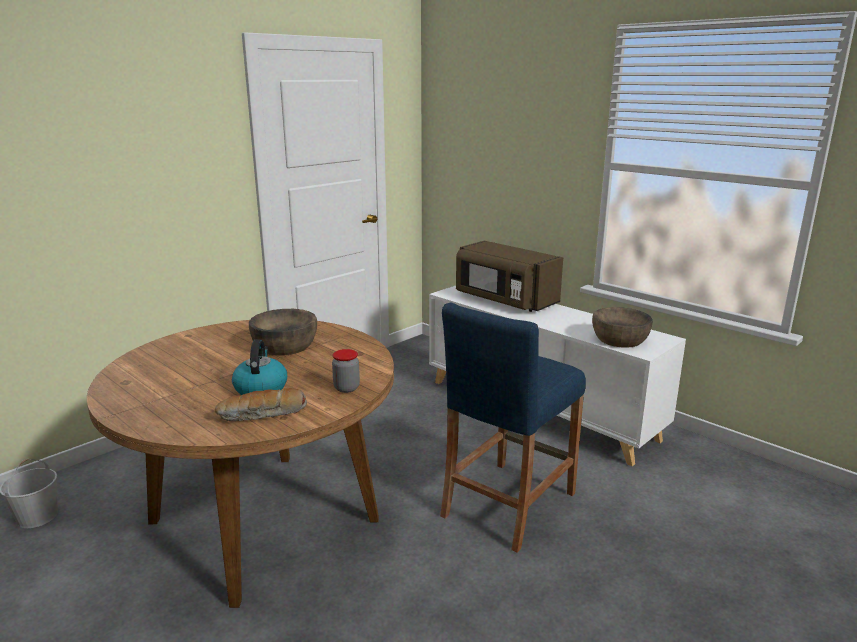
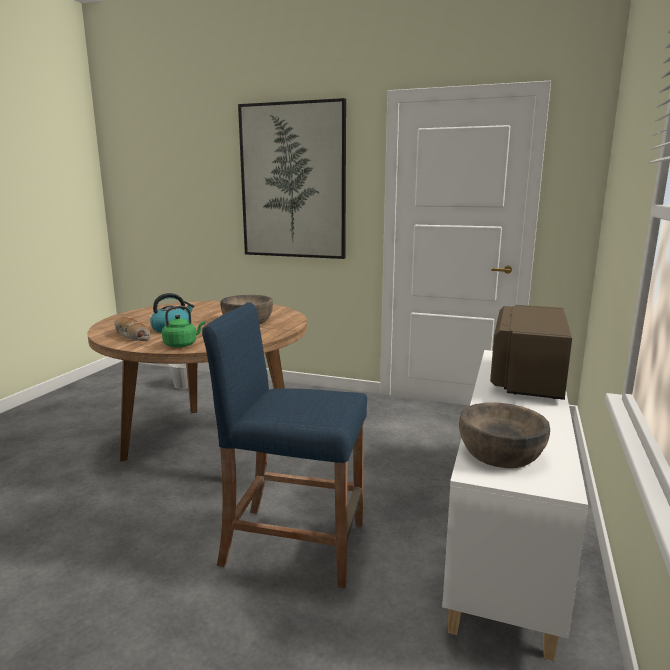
camera: 65 degrees right, 5 degrees down
(132, 152) = (293, 181): none -> picture
(346, 388) = (182, 345): jar -> green kettle

